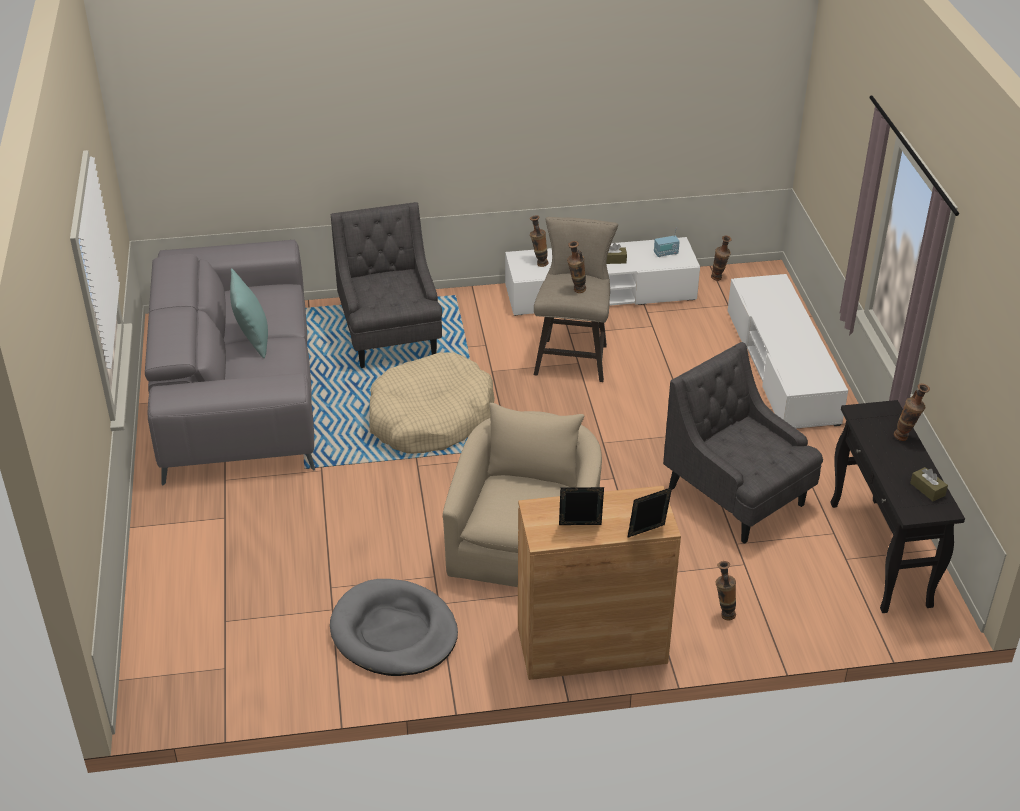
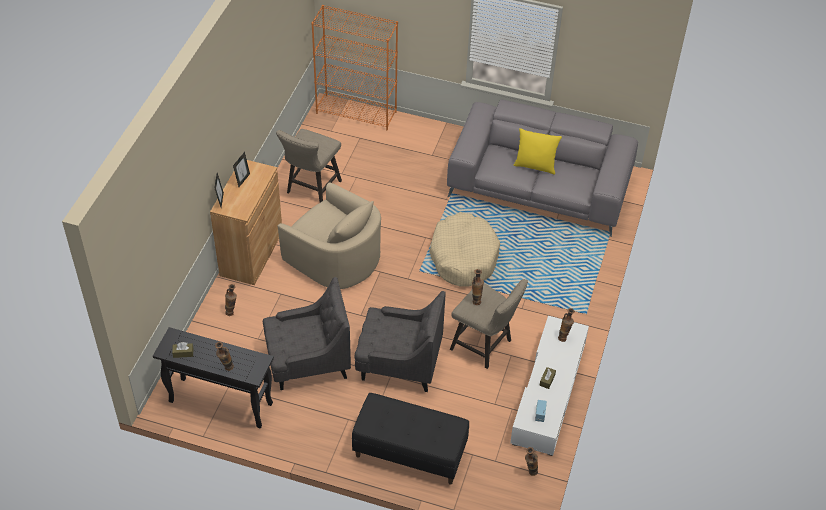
camera: 115 degrees right, 10 degrees up
(154, 651) = (357, 112): none -> orange bookcase
(252, 339) = (535, 166): turquoise pillow -> yellow pillow
(390, 337) = (555, 266): grey armchair -> grey armchair (399, 364)
(394, 632) = (311, 189): grey dog bed -> beige stool
(781, 366) = (409, 453): white tv stand -> black bench

